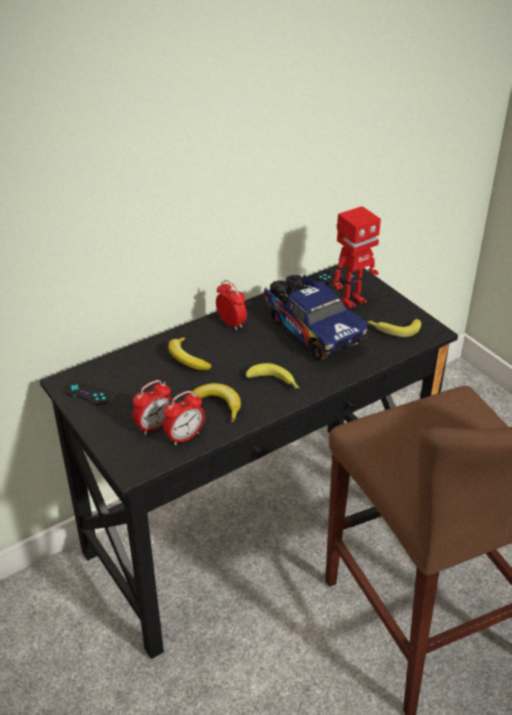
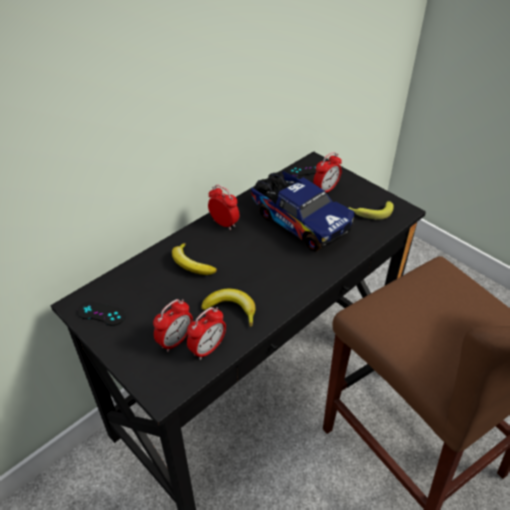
camera: 10 degrees left, 5 degrees up
(275, 382) = (279, 278): banana -> none
(352, 300) = (326, 189): toy robot -> alarm clock

